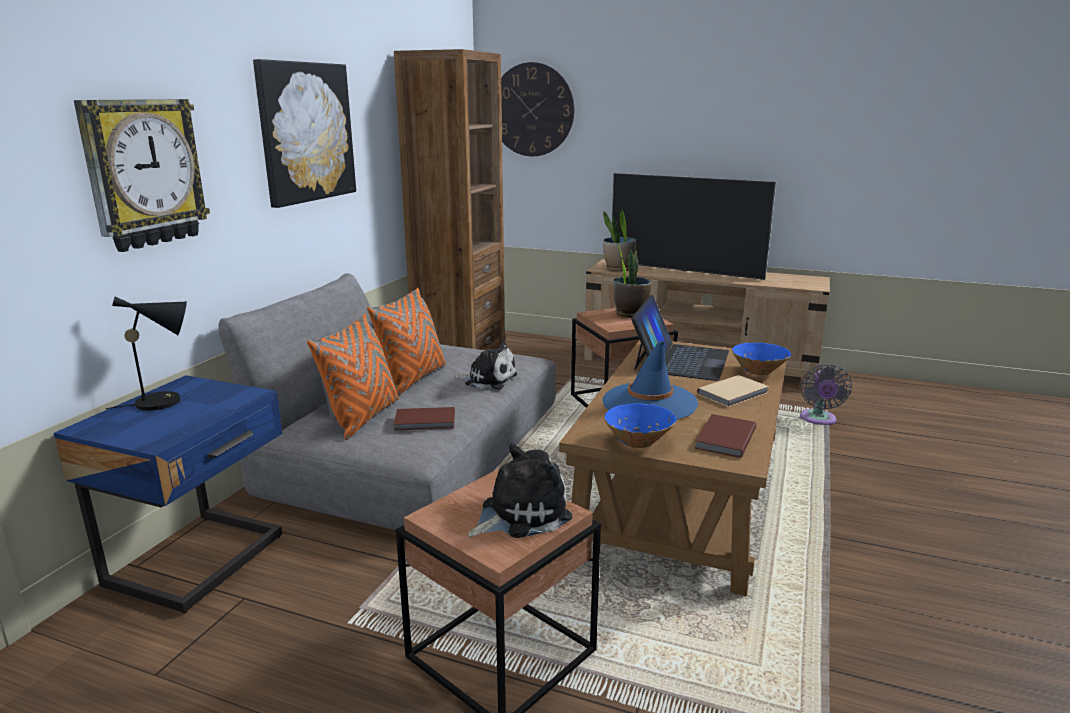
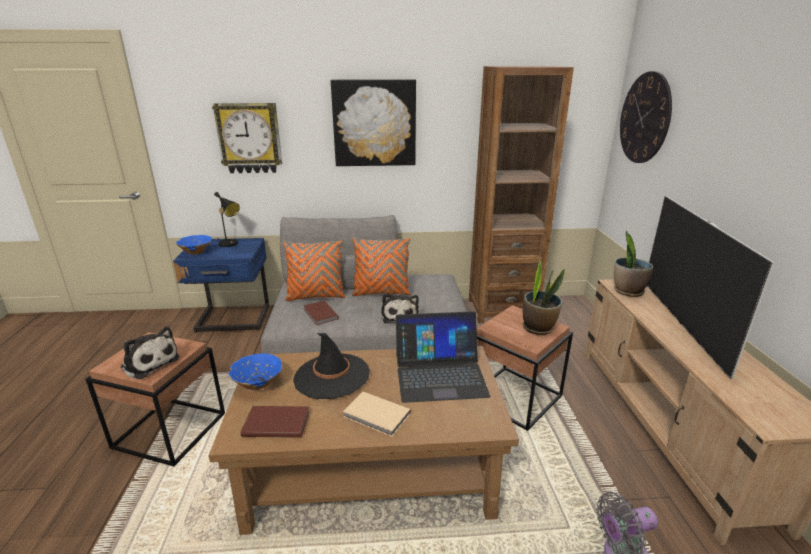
camera: 65 degrees right, 5 degrees up
(649, 403) = (331, 376): blue hat -> black hat
(758, 371) = (446, 424): blue bowl -> blue bowl (196, 252)

